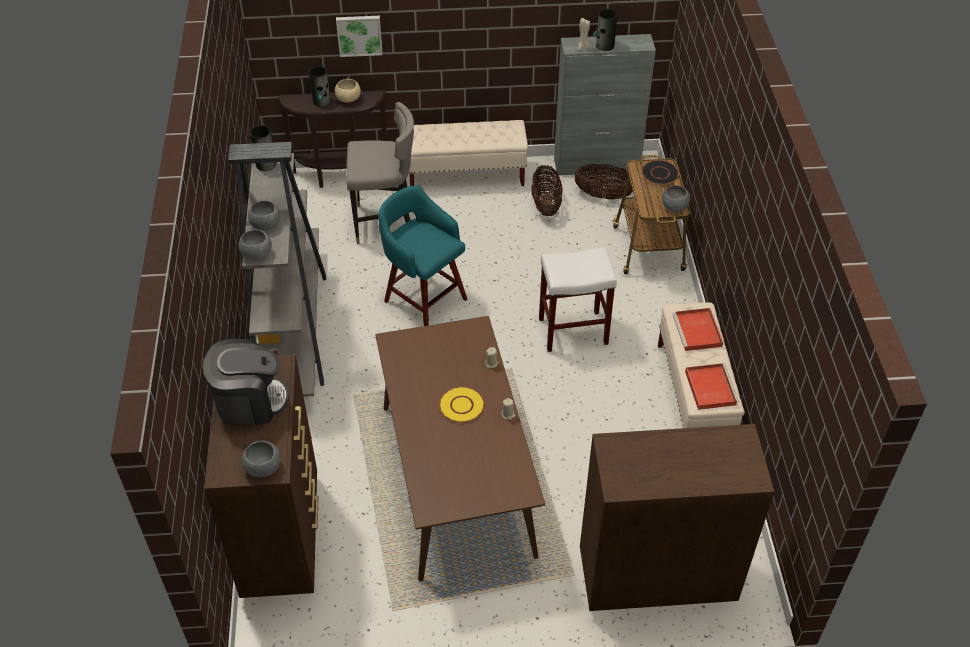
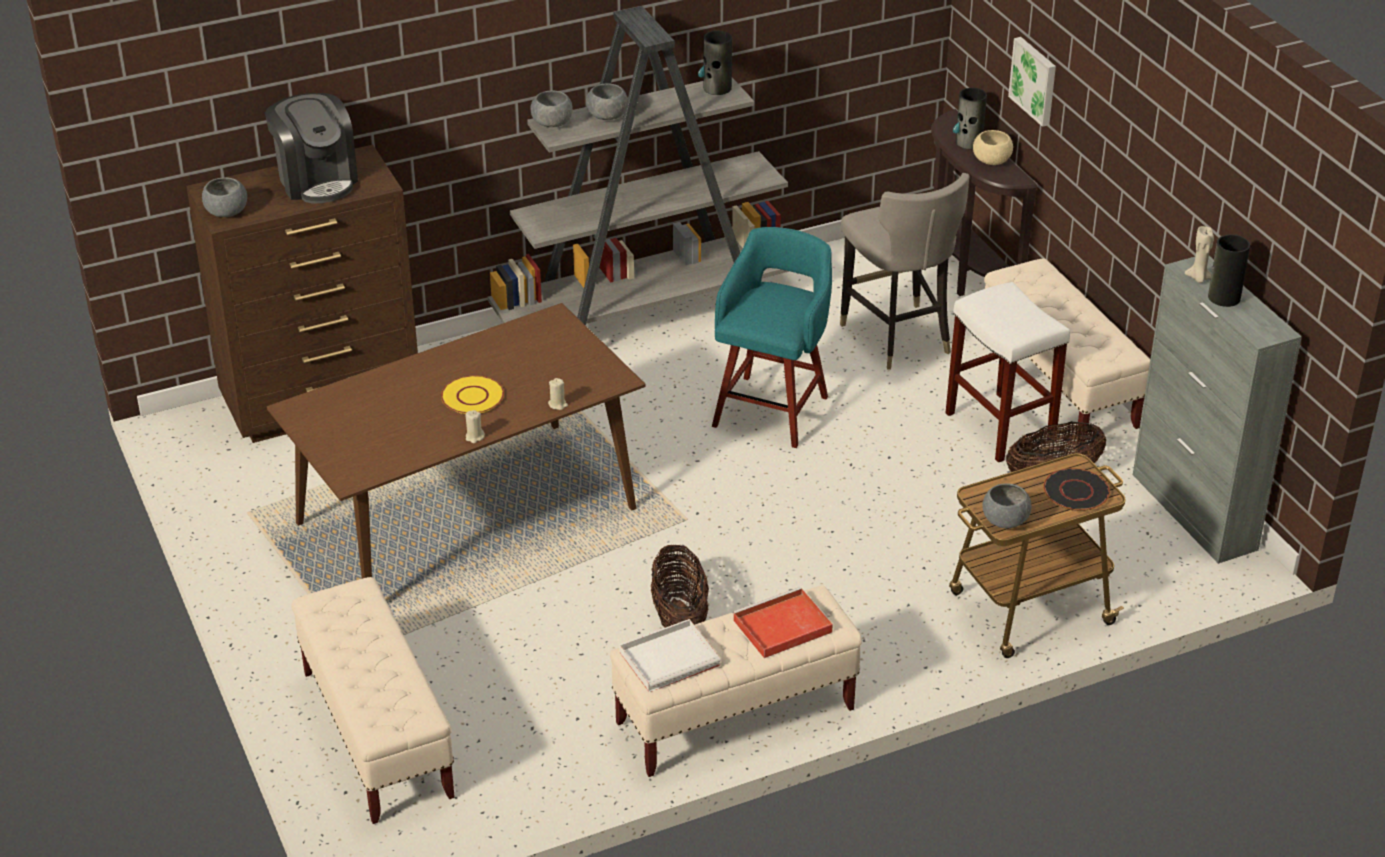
camera: 70 degrees right, 10 degrees down
(574, 330) = (797, 564): white stool -> white stool (1001, 428)
(604, 195) = (1123, 535): basket -> basket (679, 617)
(655, 577) = (377, 734): brown dresser -> beige bench
(709, 387) = (671, 658): red tray -> white tray

